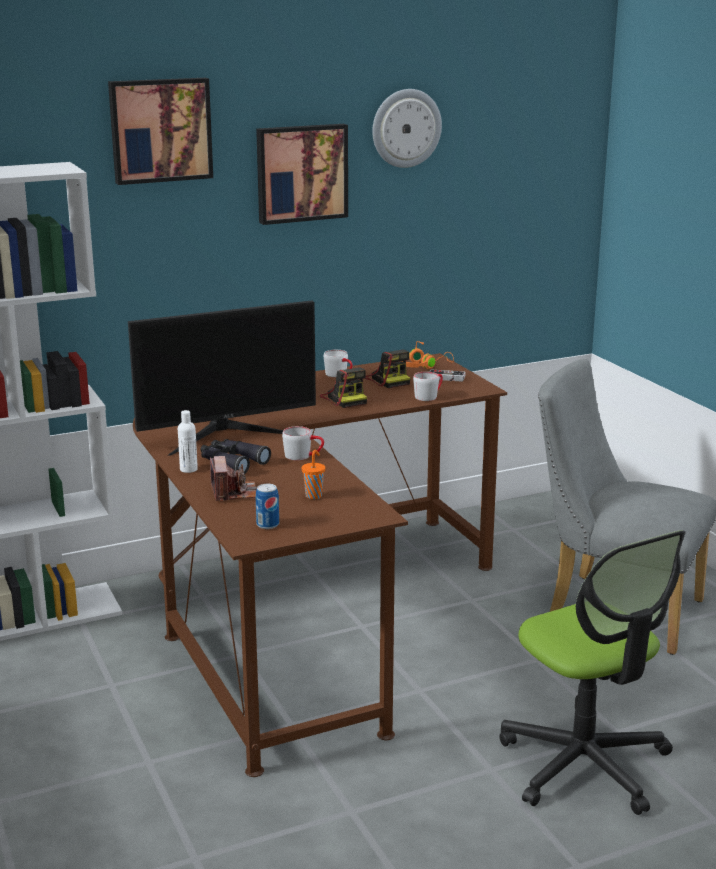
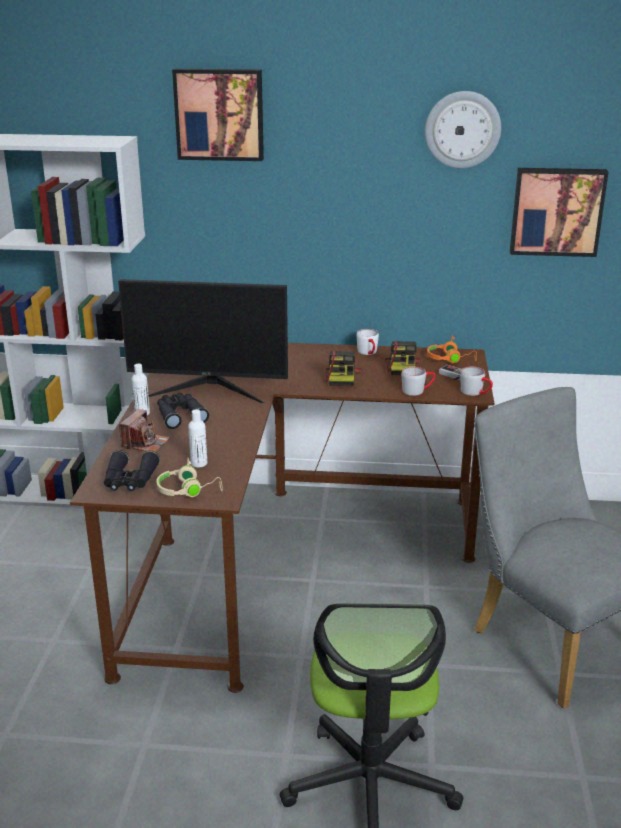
camera: 30 degrees right, 5 degrees up
(267, 525) = (130, 481): can -> black binoculars
(301, 173) = (351, 164): picture -> picture (556, 211)
(303, 456) = (240, 423): grey mug -> grey mug (476, 392)
(314, 495) = (199, 463): orange cup -> white bottle
(338, 518) = (188, 490): none -> beige headphones

